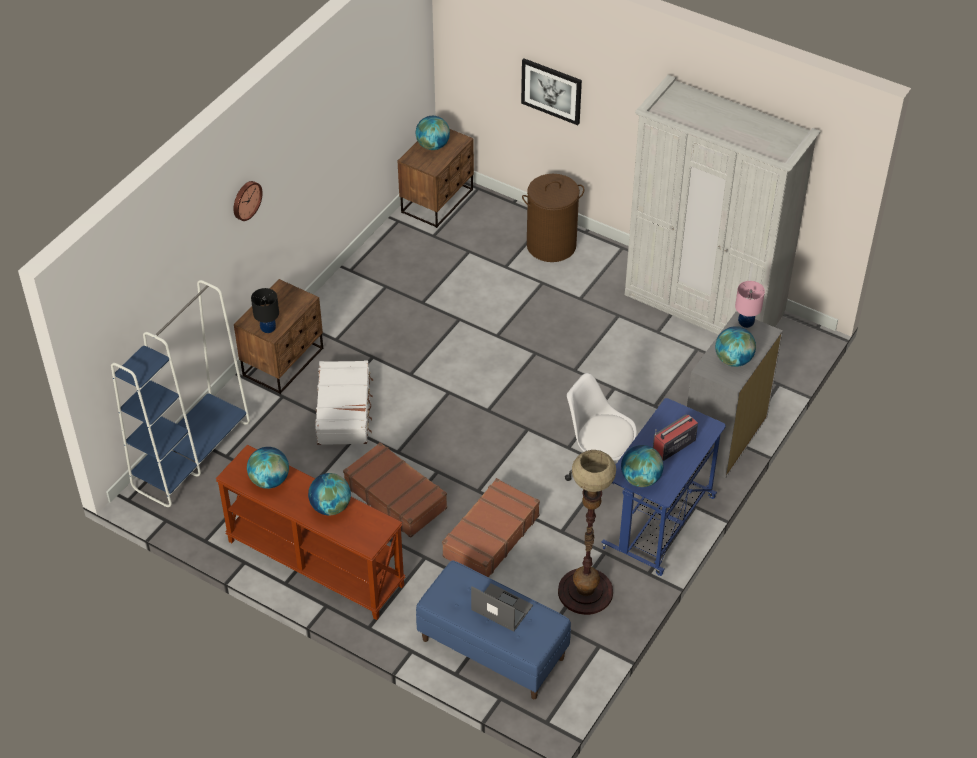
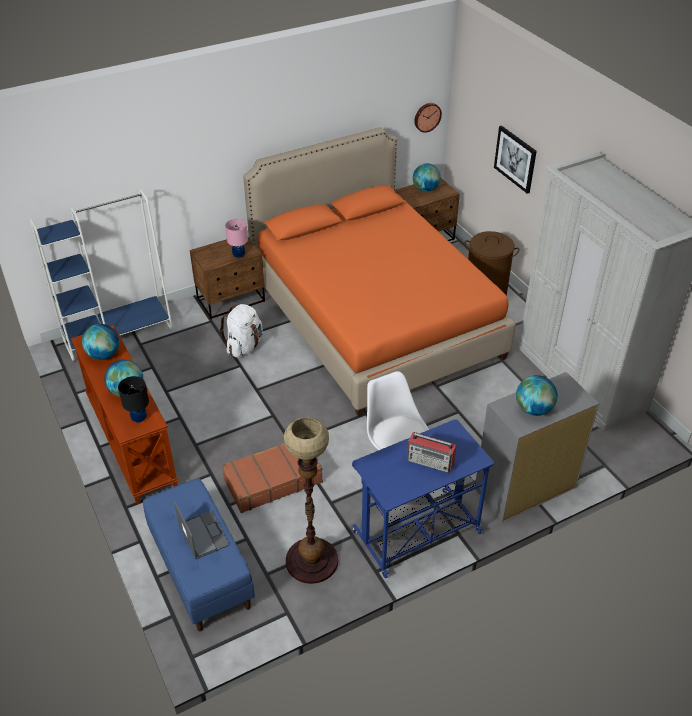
camera: 30 degrees right, 5 degrees down
(246, 200) = (214, 149): wall clock -> wall clock (427, 117)
(268, 330) = (208, 261): black table lamp -> black table lamp (138, 419)
(344, 410) = (244, 346): white suitcase -> white backpack
(396, 496) = (228, 420): brown suitcase -> none
(456, 320) = (374, 318): none -> orange bed
(641, 479) = (380, 476): globe -> none
(673, 446) = (431, 461): radio -> radio turned 150 degrees counterclockwise
(746, 324) = (568, 385): pink table lamp -> pink table lamp (239, 255)

